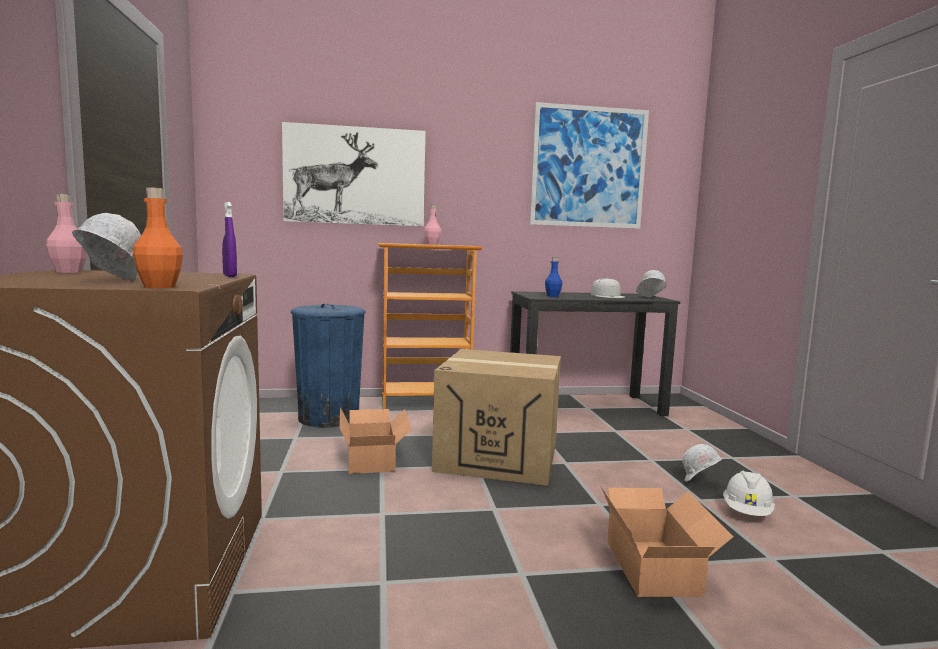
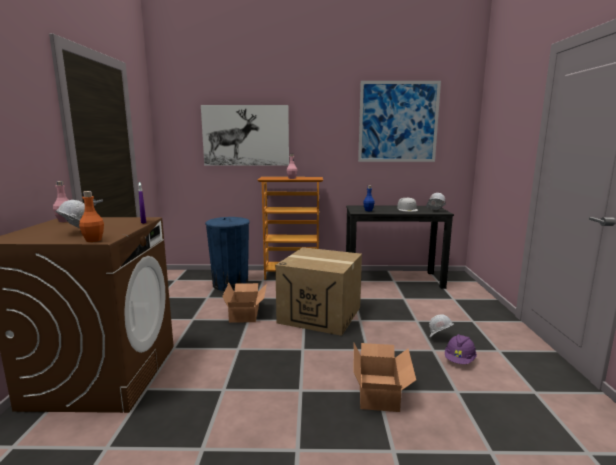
camera: 10 degrees right, 5 degrees up
(747, 512) = (459, 360): white hard hat -> purple hard hat

